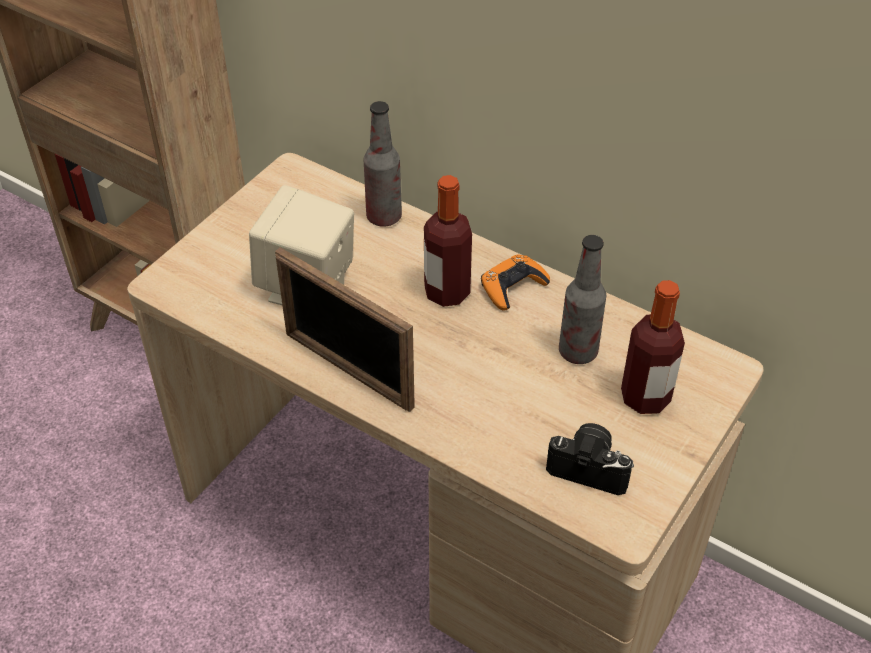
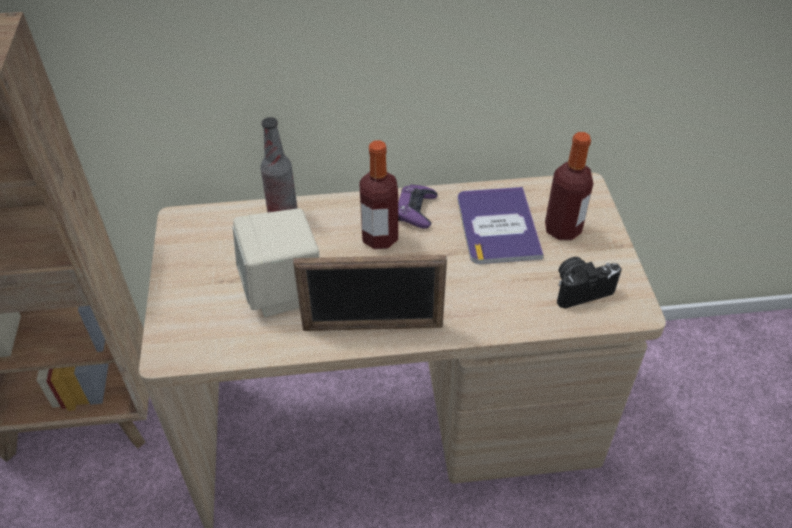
camera: 40 degrees left, 0 degrees up
(513, 287) = (416, 210): orange game controller -> purple game controller
(578, 352) = (497, 226): bottle -> book

